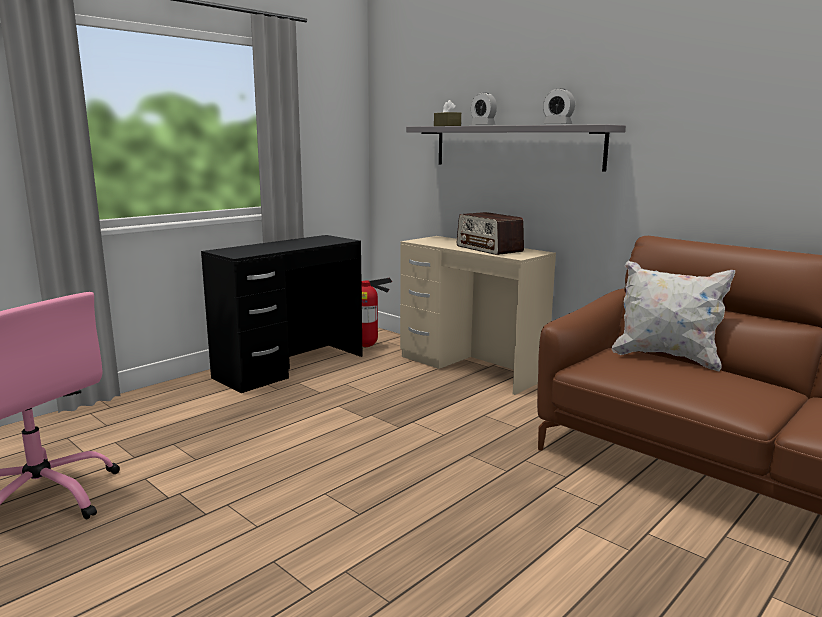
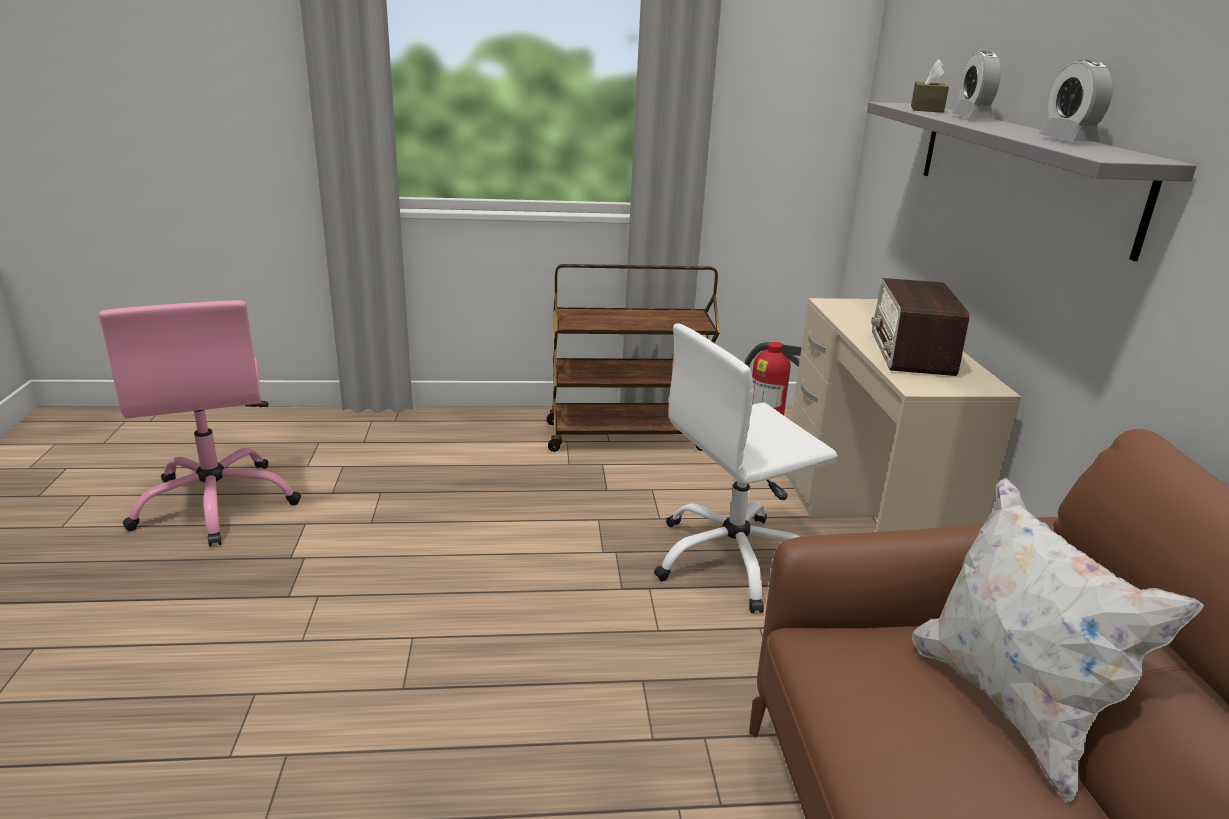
camera: 40 degrees right, 10 degrees up
(290, 366) = (627, 436): black desk -> brown cart
(432, 396) = (732, 560): none -> white office chair

